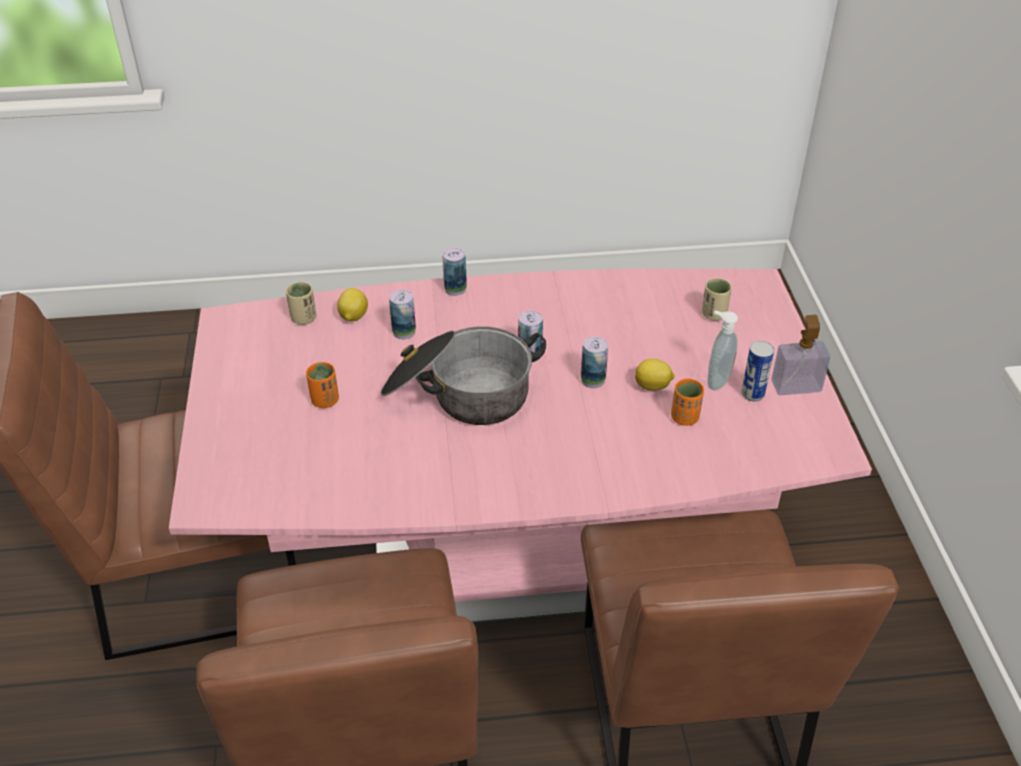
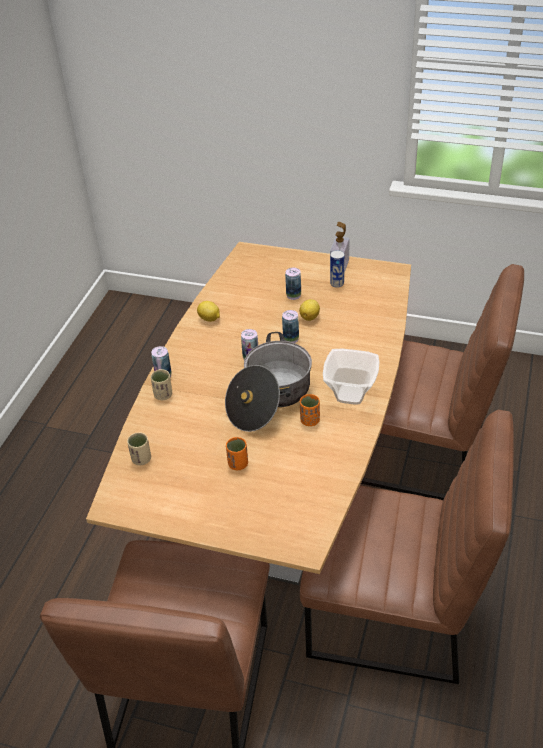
camera: 65 degrees left, 0 degrees up
(353, 317) = (158, 432): lemon -> lemon (209, 319)
(404, 332) = (192, 410): can -> can (293, 295)
(507, 473) = (349, 394): none -> bowl
(510, 567) = (278, 500): pink dining table -> brown dining table
(684, 418) = (342, 313): orange cup -> orange cup (310, 420)
(713, 314) = (263, 276): beige cup -> beige cup (163, 395)
(716, 380) = (319, 293): soap dispenser -> none

